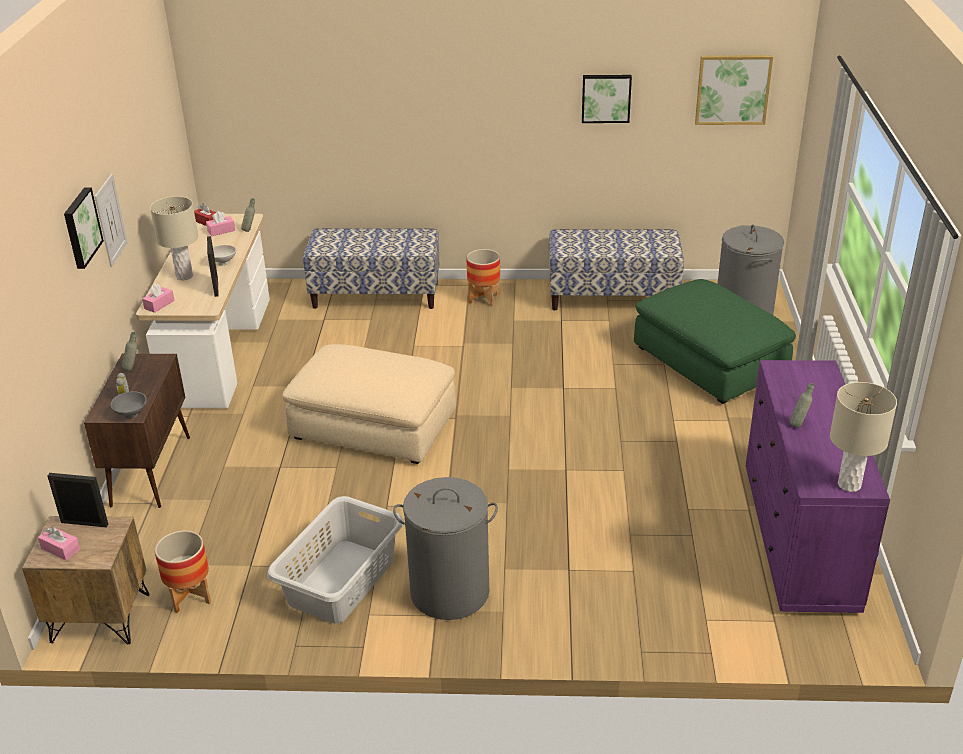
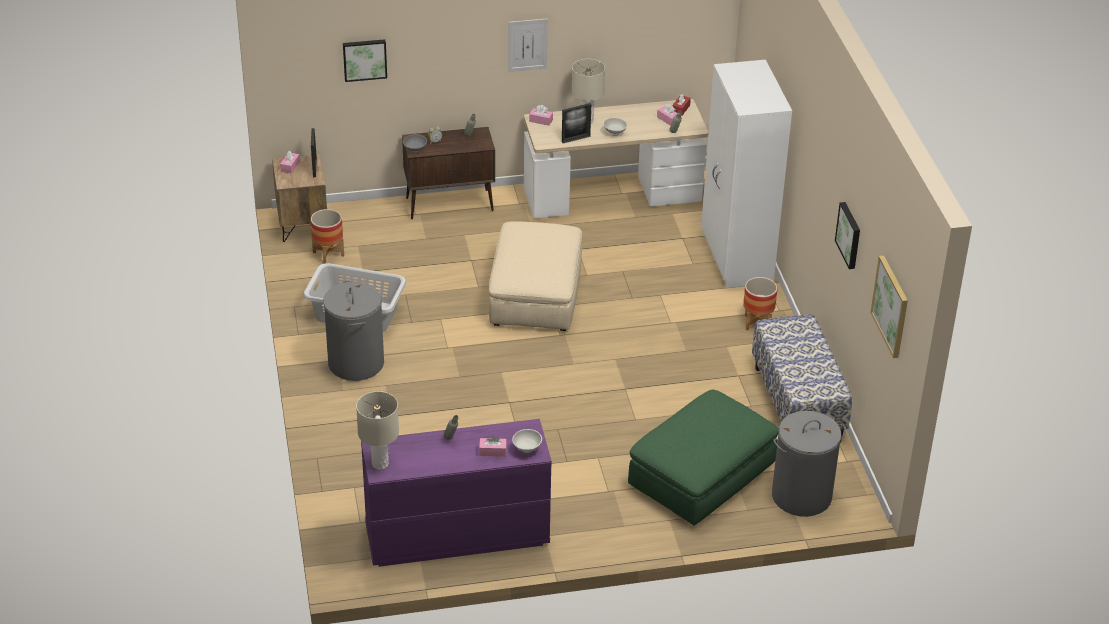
camera: 75 degrees right, 5 degrees up
(80, 227) = (474, 31): picture -> picture (364, 59)
(376, 295) = (736, 259): bench -> white wardrobe
(816, 373) = (527, 449): none -> white bowl
(821, 397) = (492, 451): none -> pink tissue box

